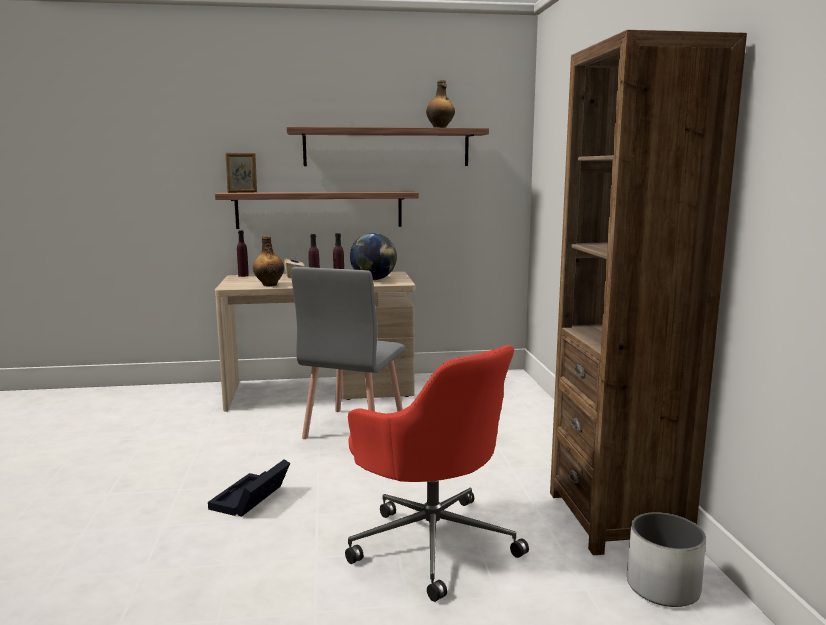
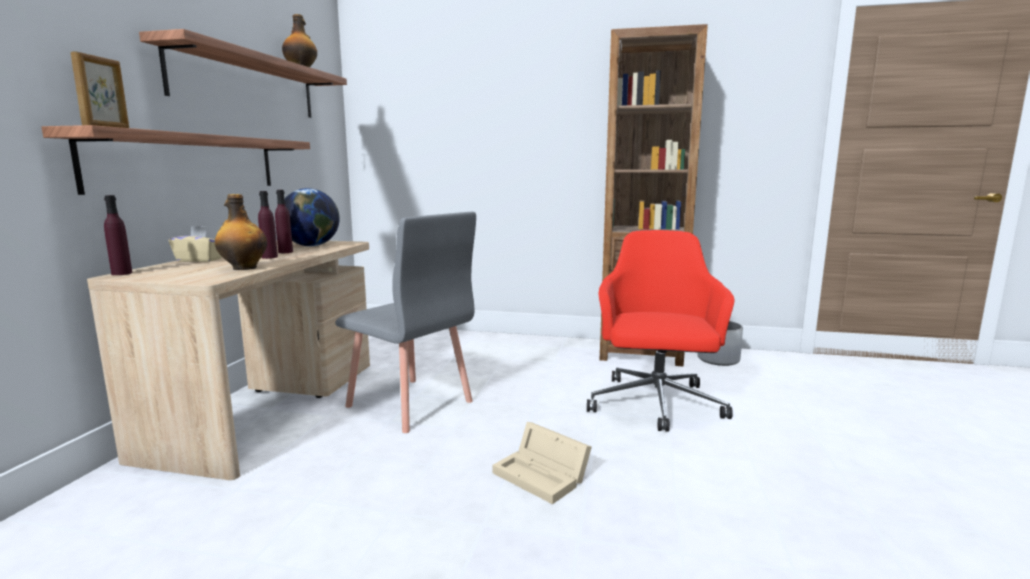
camera: 70 degrees left, 0 degrees up
(250, 500) = (543, 476): black storage box -> beige storage box
(432, 541) = (656, 405): red office chair -> red office chair turned 60 degrees counterclockwise

